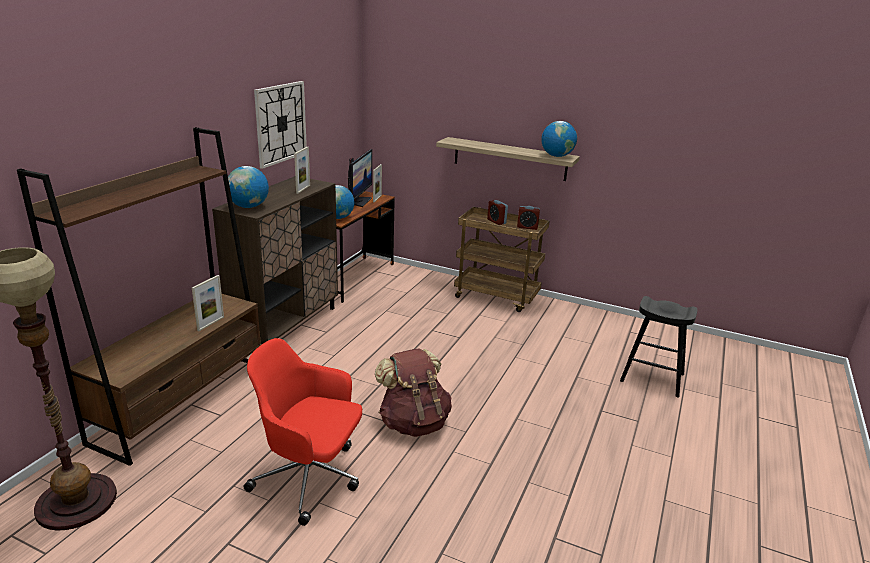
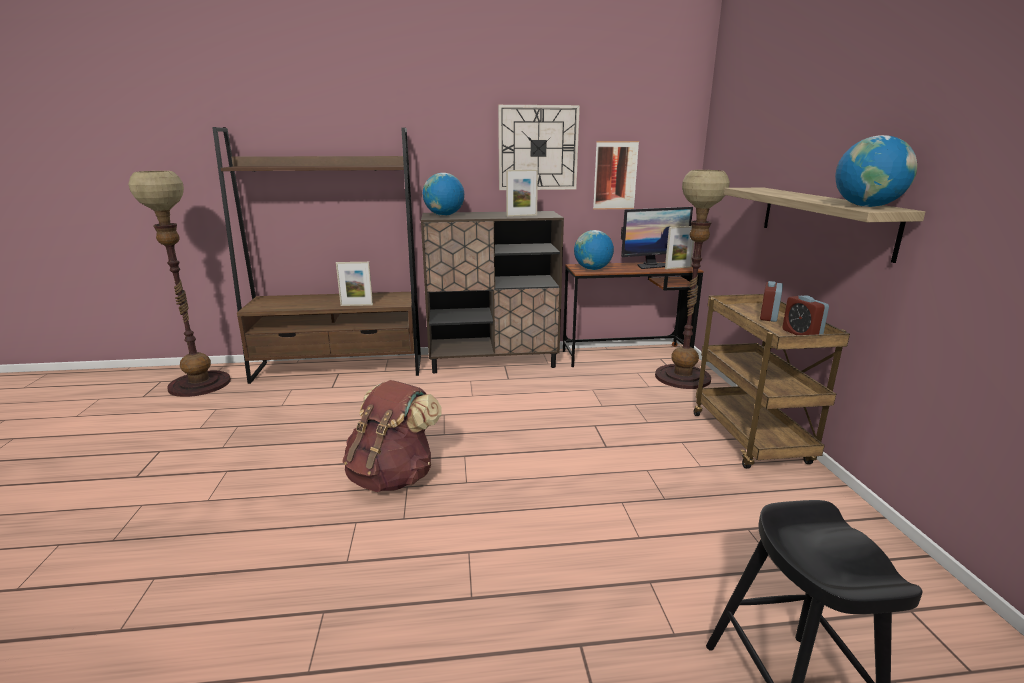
camera: 60 degrees right, 5 degrees down
(310, 478) = (261, 454): red office chair -> none
(324, 134) = (615, 175): none -> picture
(409, 278) = (683, 377): none -> floor lamp

